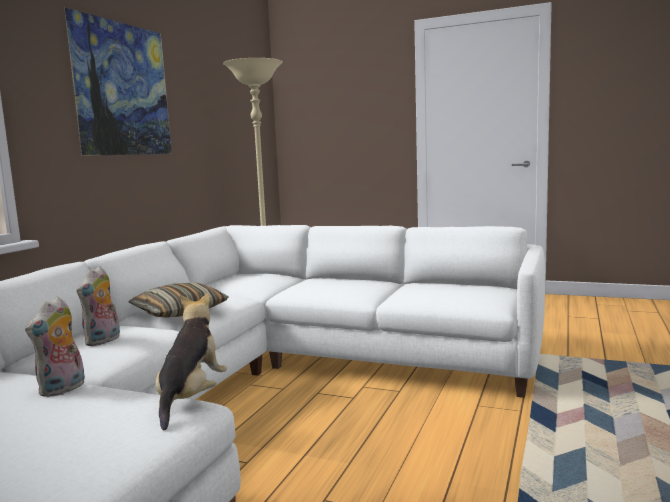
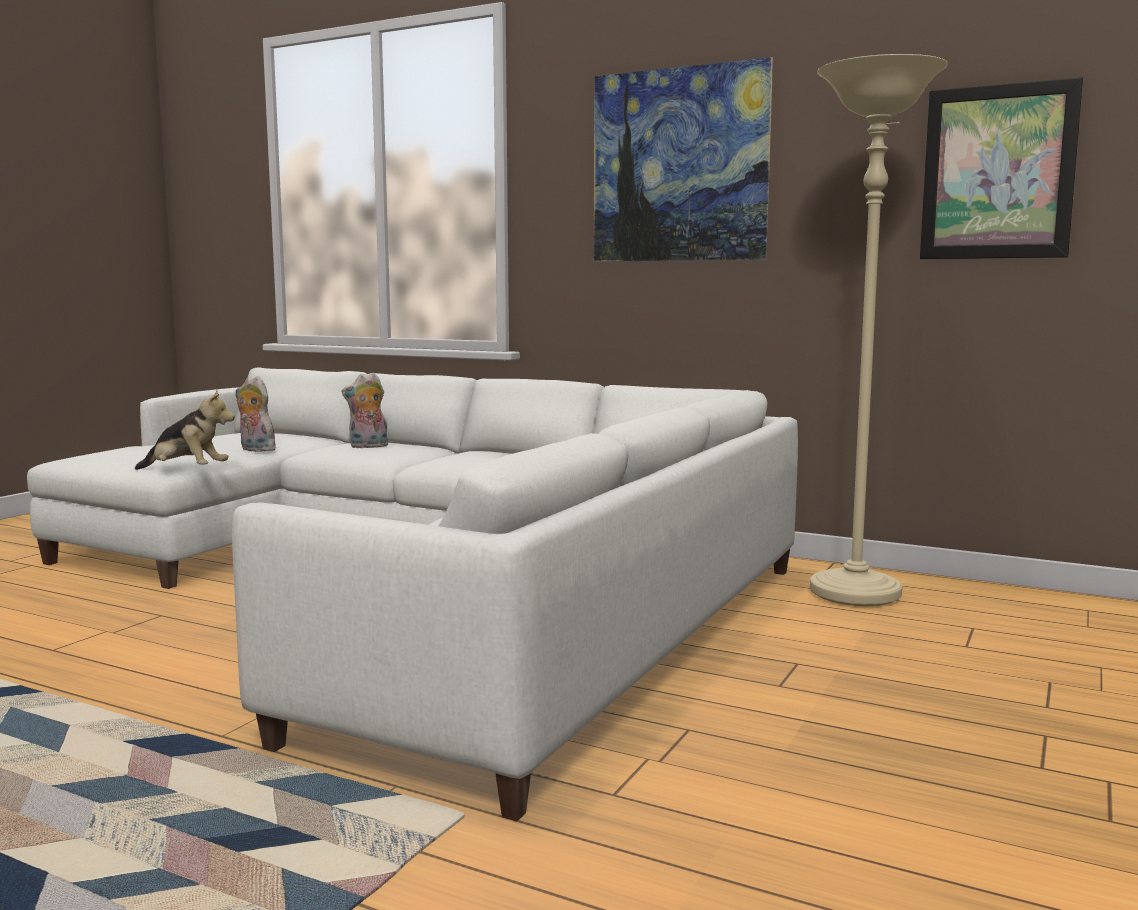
camera: 95 degrees right, 0 degrees up
(103, 341) = (368, 446): plush toy -> plush toy turned 45 degrees counterclockwise
(179, 312) = (458, 457): pillow -> none
(235, 115) = (998, 172): none -> picture

